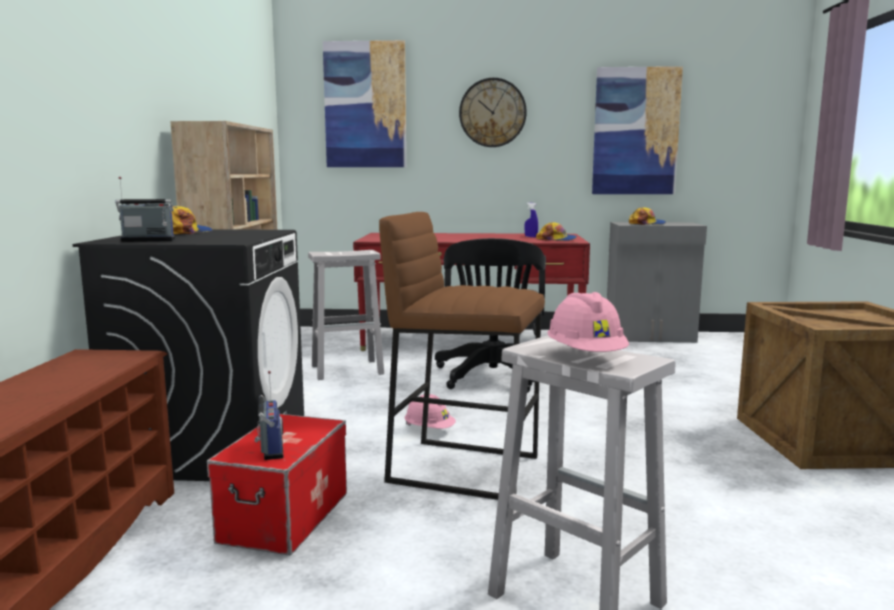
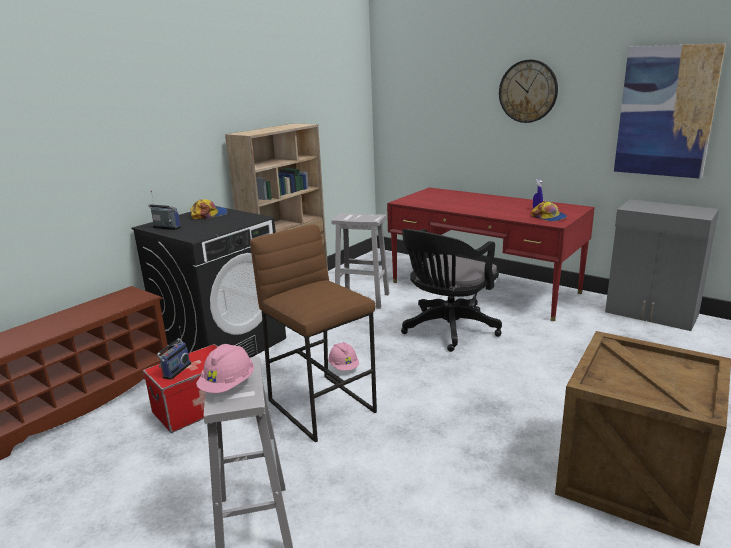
camera: 35 degrees right, 10 degrees up
(365, 105) = (429, 84): picture -> none
(646, 223) = (655, 208): cap -> none

